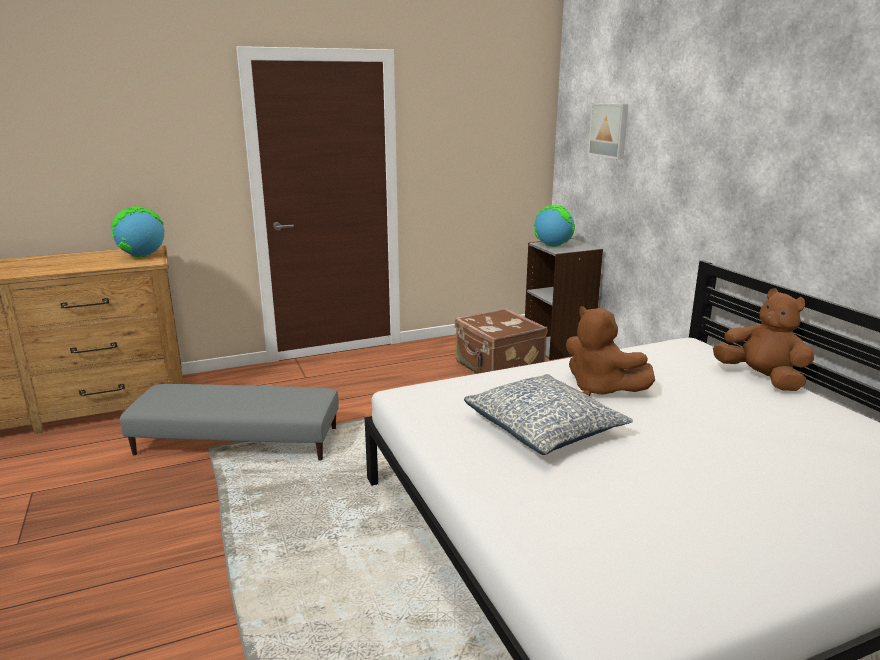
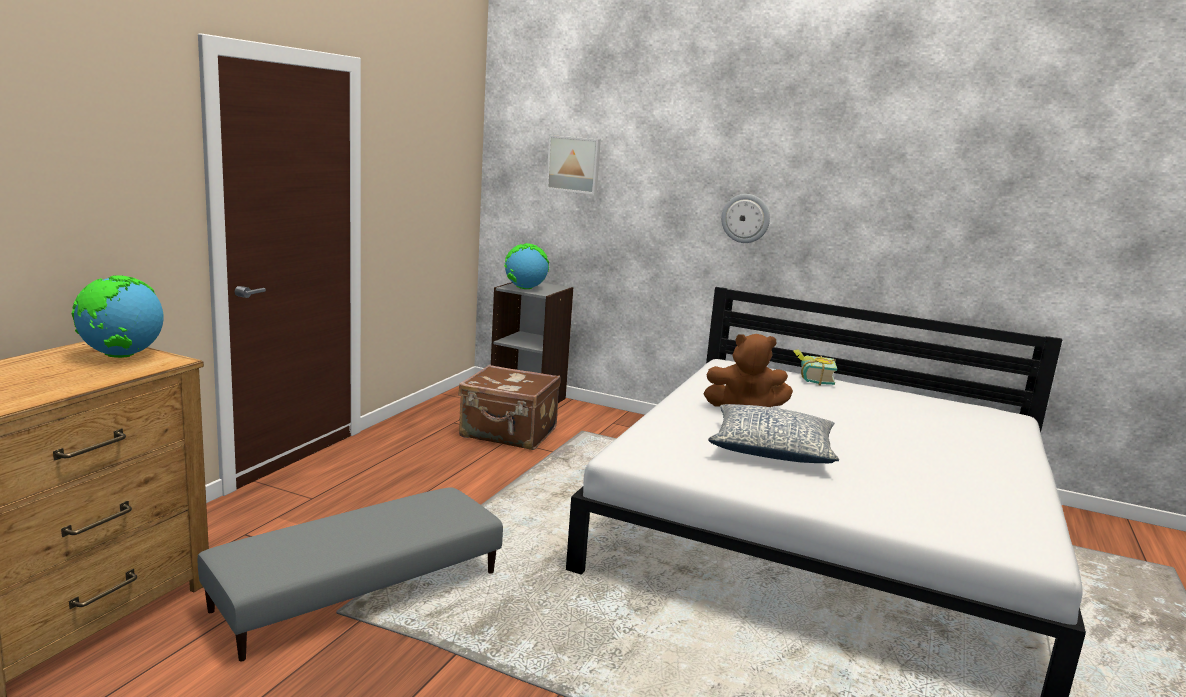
camera: 45 degrees left, 5 degrees down
(738, 185) = (745, 218): none -> wall clock
(761, 378) = (811, 379): brown plush toy -> book

